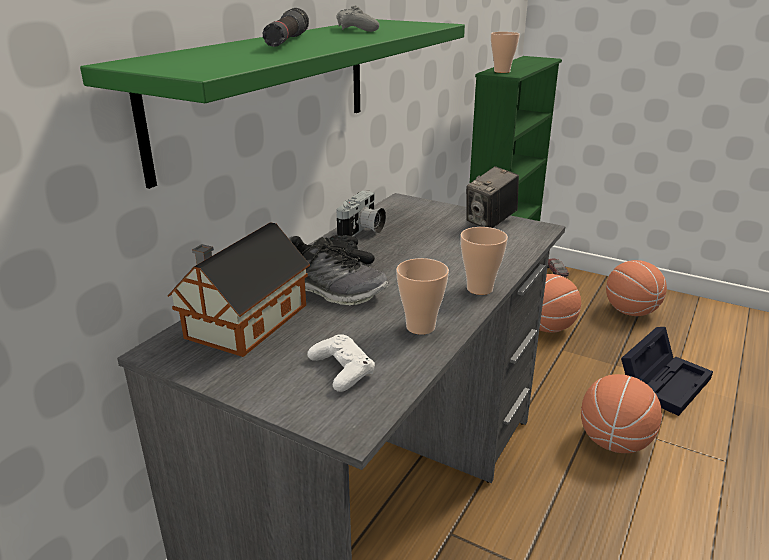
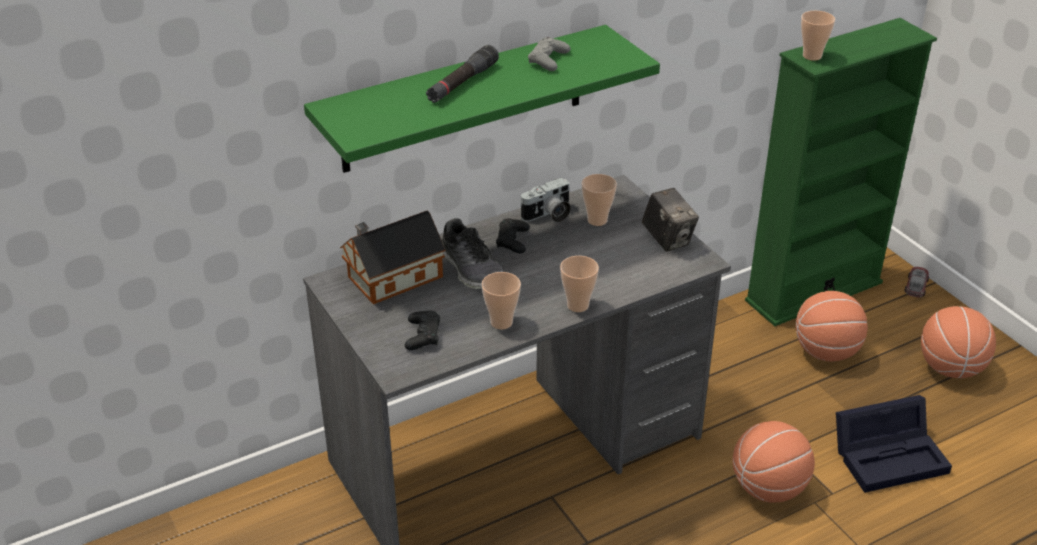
camera: 30 degrees right, 10 degrees up
(342, 369) = (423, 335): white game controller -> black game controller
(412, 224) = (597, 220): none -> cup
(490, 222) = (668, 239): camera -> camera turned 105 degrees counterclockwise

